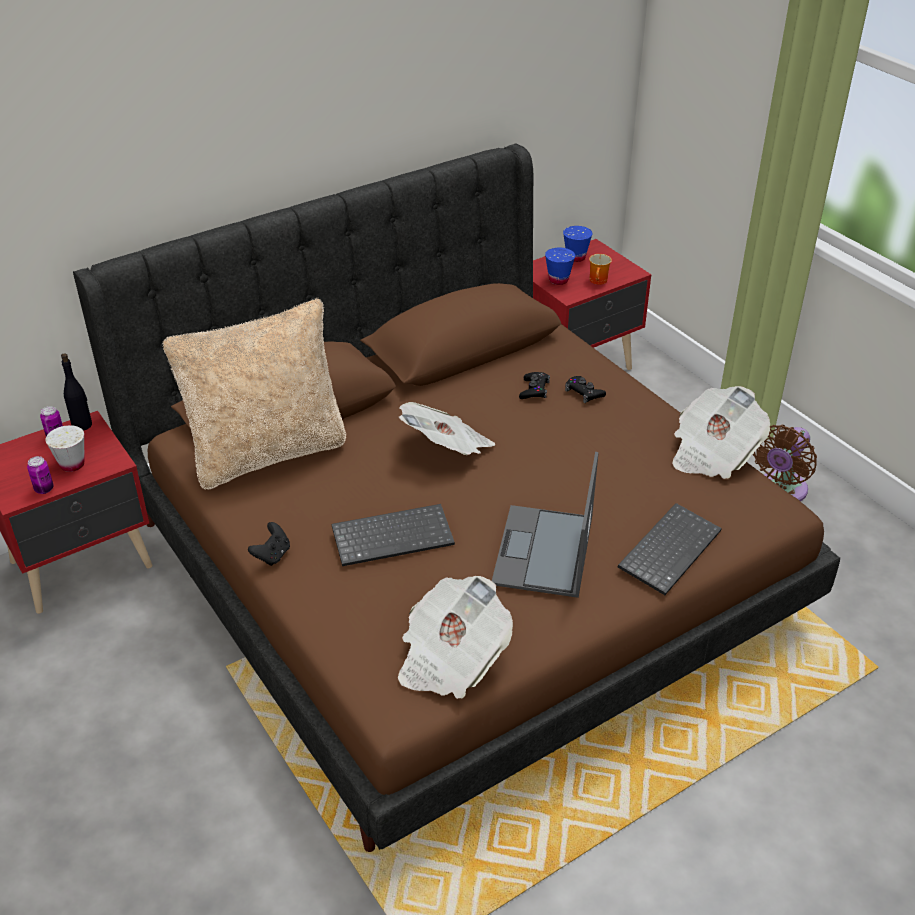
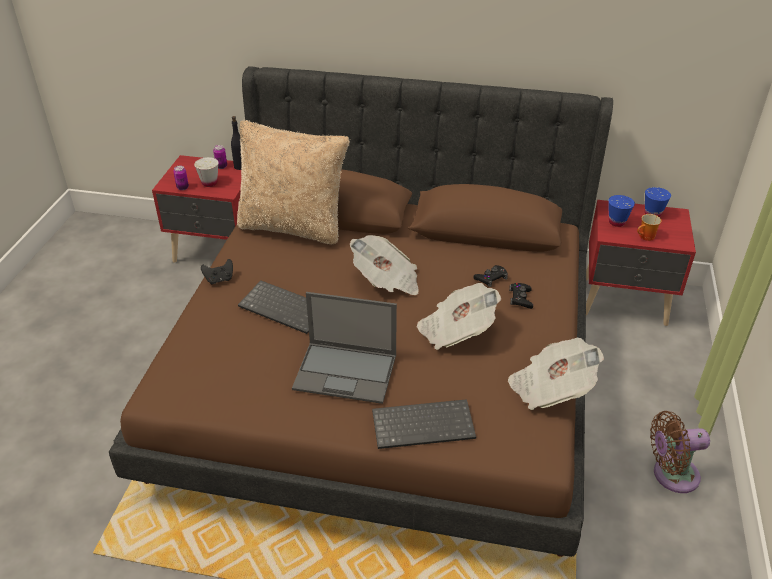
camera: 45 degrees right, 0 degrees up
(450, 658) = (213, 391): newspaper -> newspaper (456, 331)
(543, 552) = (346, 372): laptop -> laptop turned 135 degrees counterclockwise

